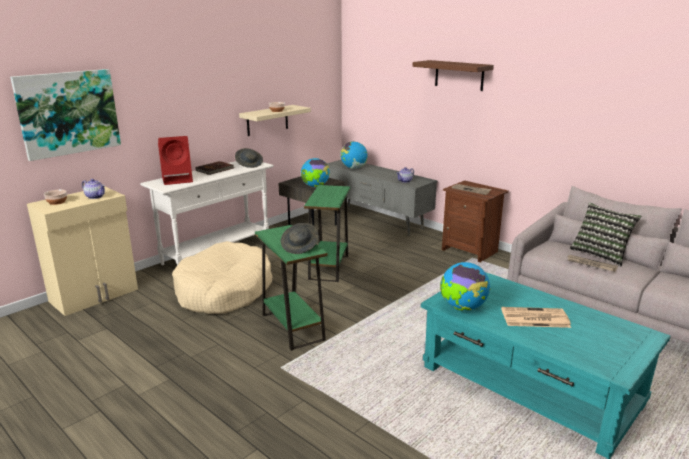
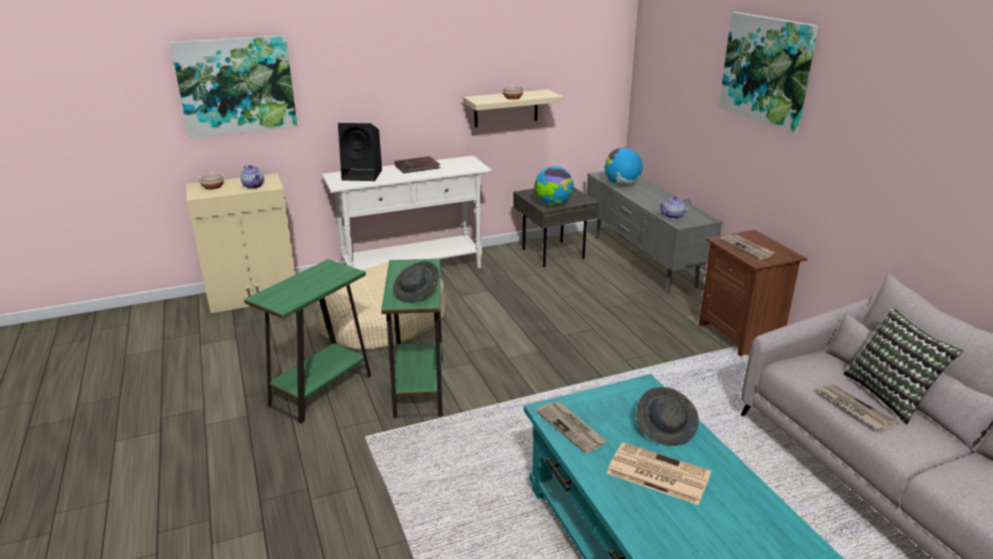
camera: 25 degrees right, 5 degrees up
(178, 179) = (363, 175): red speaker -> black speaker
(249, 164) = (463, 165): grey hat -> grey hat (666, 428)
(329, 267) = (526, 317): green side table -> green side table (321, 391)
(459, 75) = (766, 69): brown shelf -> picture
(463, 308) = (571, 428): globe -> newspaper

